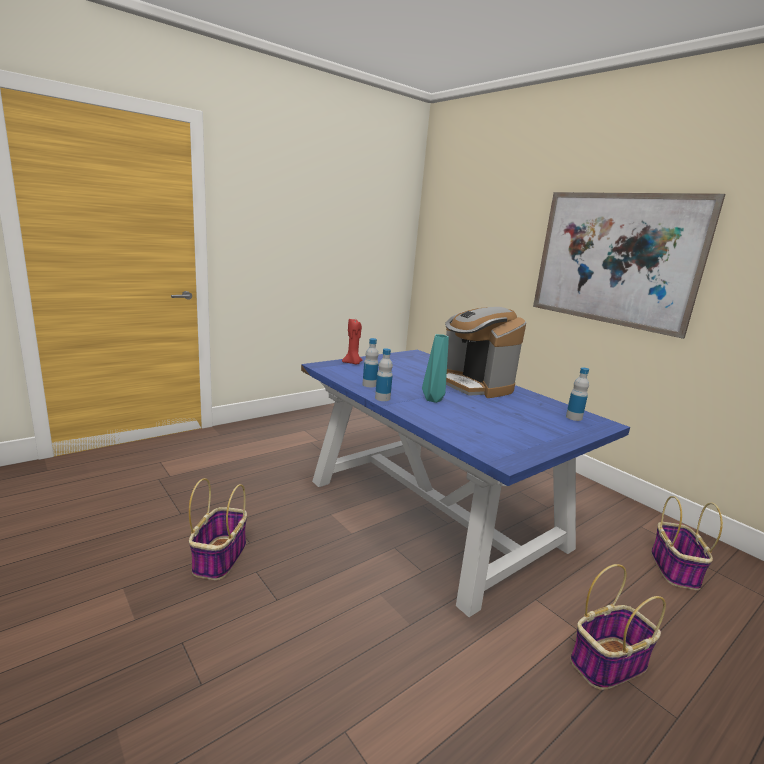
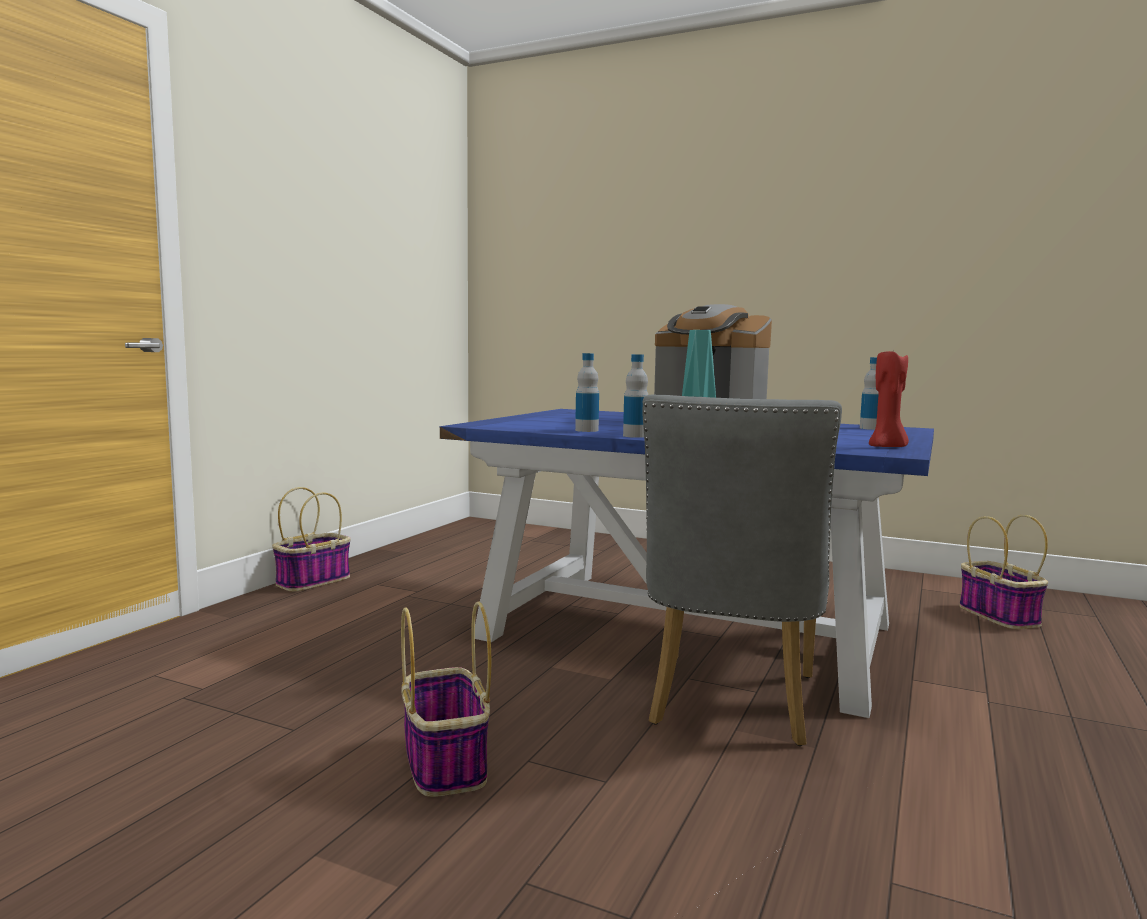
camera: 25 degrees left, 10 degrees down
(352, 363) = (511, 420): red candle -> red candle (887, 447)
(396, 576) = (730, 705): none -> grey chair
(608, 663) = (1051, 710): basket -> basket (313, 581)
(614, 259) = (798, 254): picture -> none

